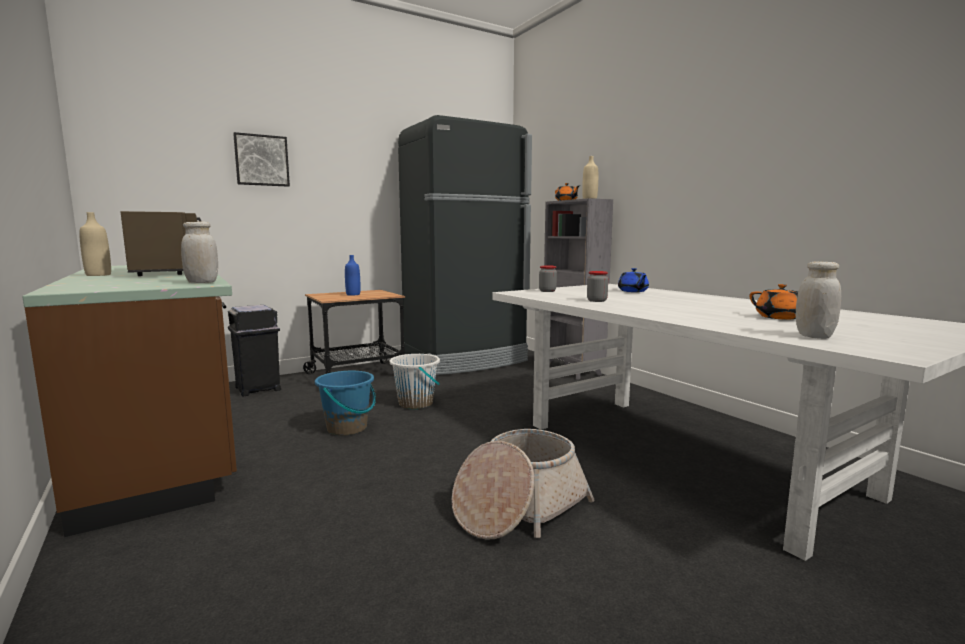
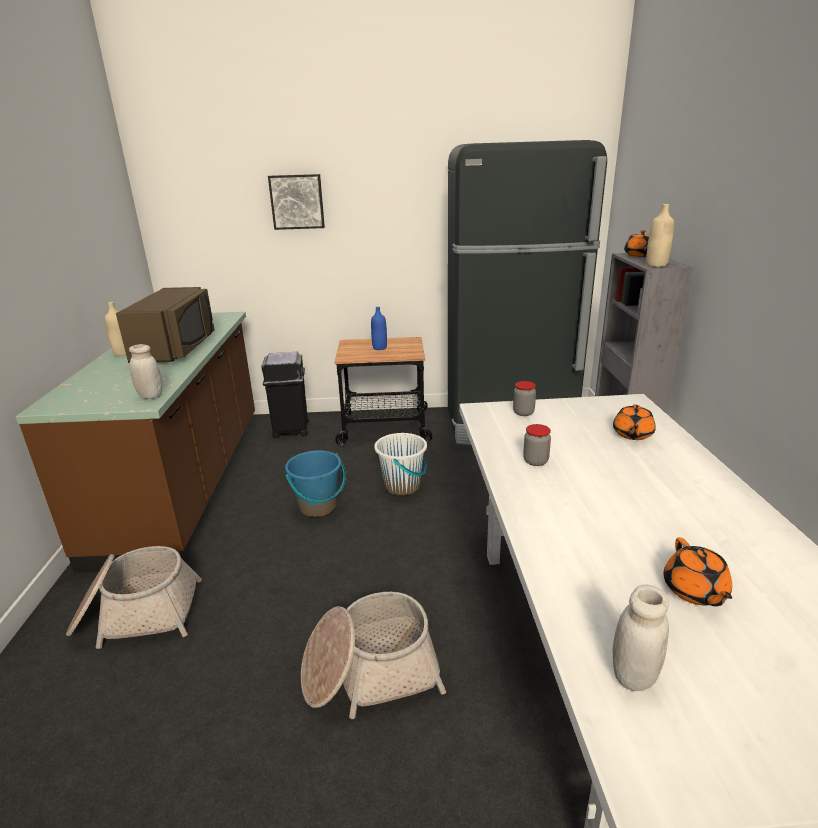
camera: 30 degrees right, 15 degrees up
(207, 543) = (137, 614): none -> basket
(633, 291) = (632, 434): blue teapot -> orange teapot

